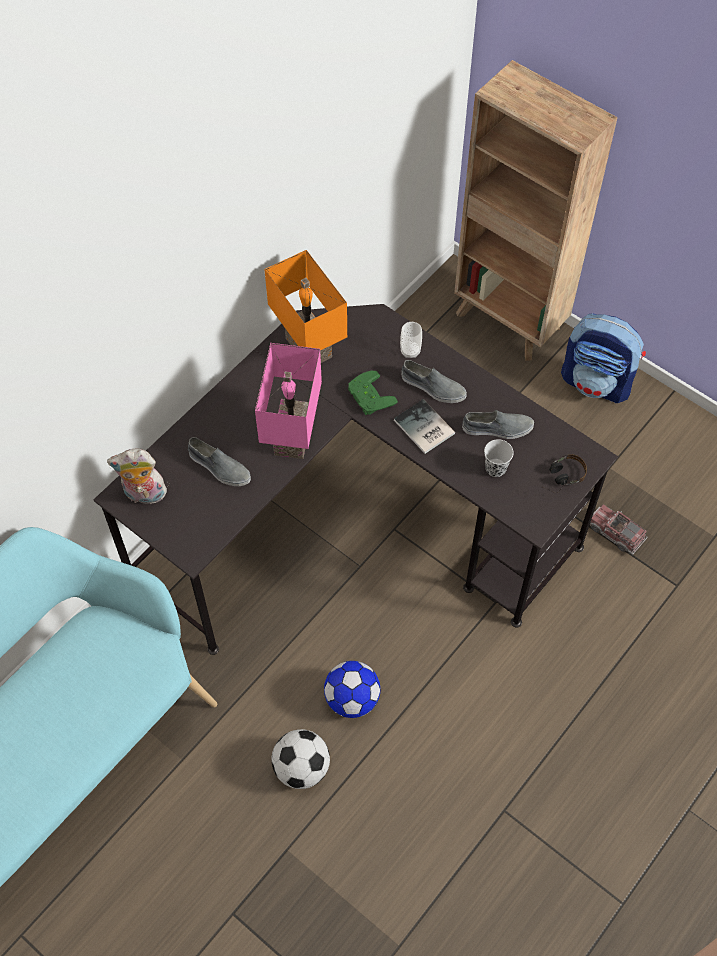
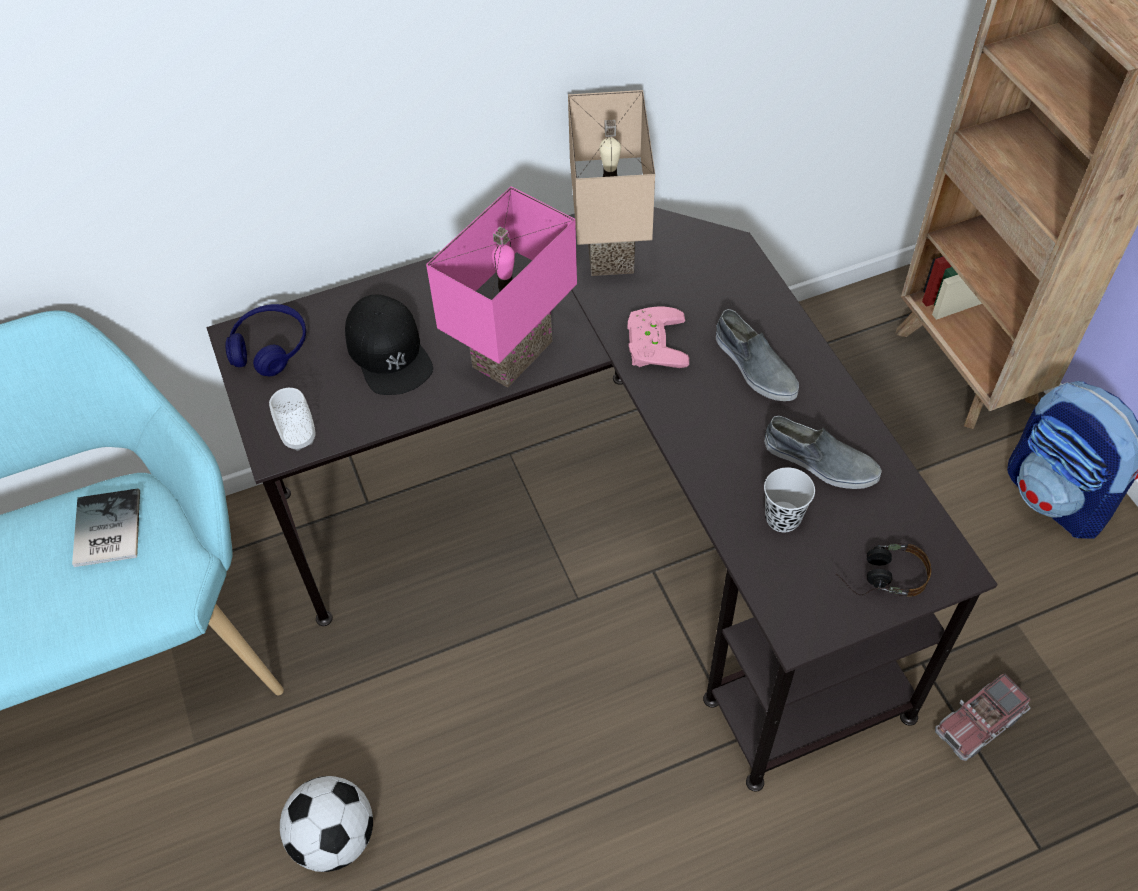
camera: 30 degrees right, 5 degrees down
(144, 495) = (270, 347): plush toy -> blue headphones
(219, 467) = (389, 352): grey shoe -> black cap
(311, 347) = (613, 250): orange table lamp -> beige table lamp
(352, 699) = (459, 776): football -> none
(368, 396) = (651, 343): green game controller -> pink game controller
(410, 351) = (750, 306): cup -> cup (299, 438)
(424, 429) = (706, 417): book -> book (105, 531)
(615, 533) = (979, 722): toy truck -> toy truck turned 105 degrees counterclockwise

